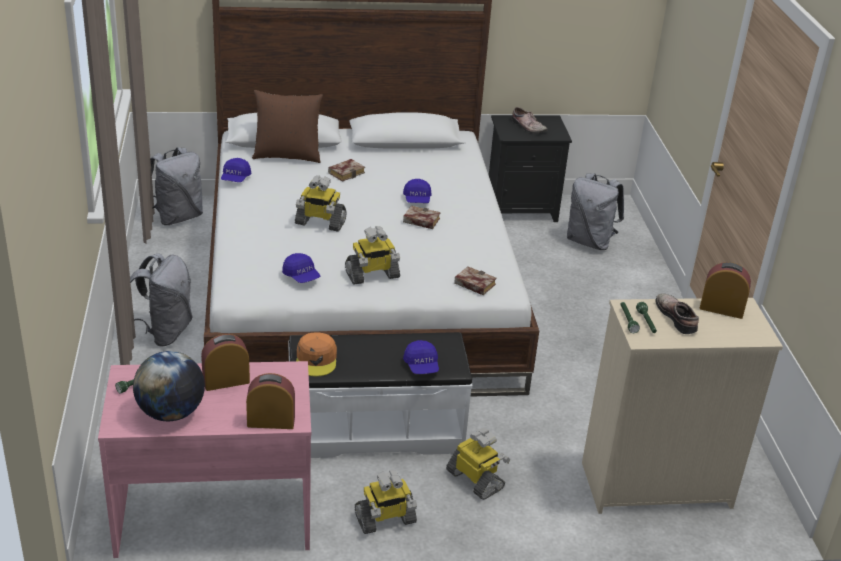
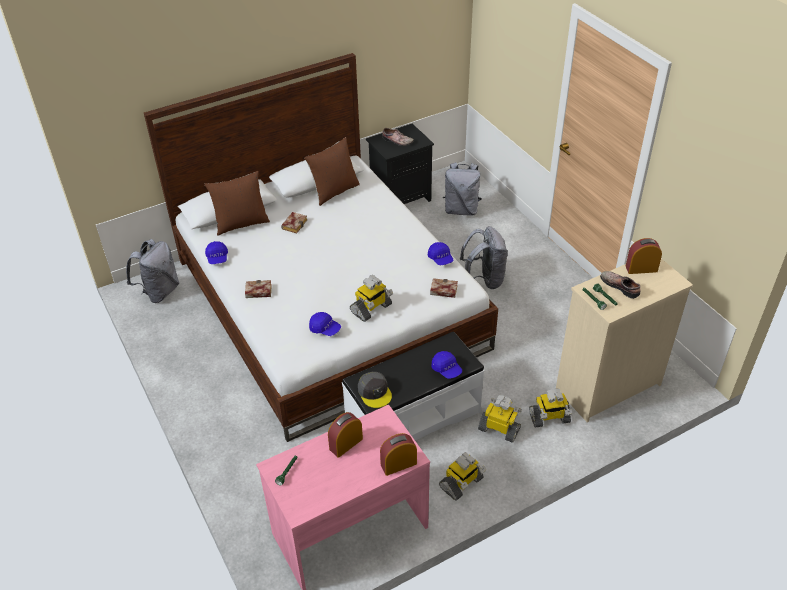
camera: 20 degrees left, 10 degrees up
(163, 333) = (216, 397): grey backpack -> grey backpack (484, 279)
(171, 413) = (327, 486): globe -> none
(316, 359) = (374, 392): orange cap -> grey cap
(320, 223) = (306, 276): toy robot -> toy robot (549, 418)
(417, 156) = (334, 191): none -> brown pillow
(417, 200) = (359, 231): blue cap -> blue cap (440, 259)
(419, 221) = (373, 249): book -> book (257, 292)

